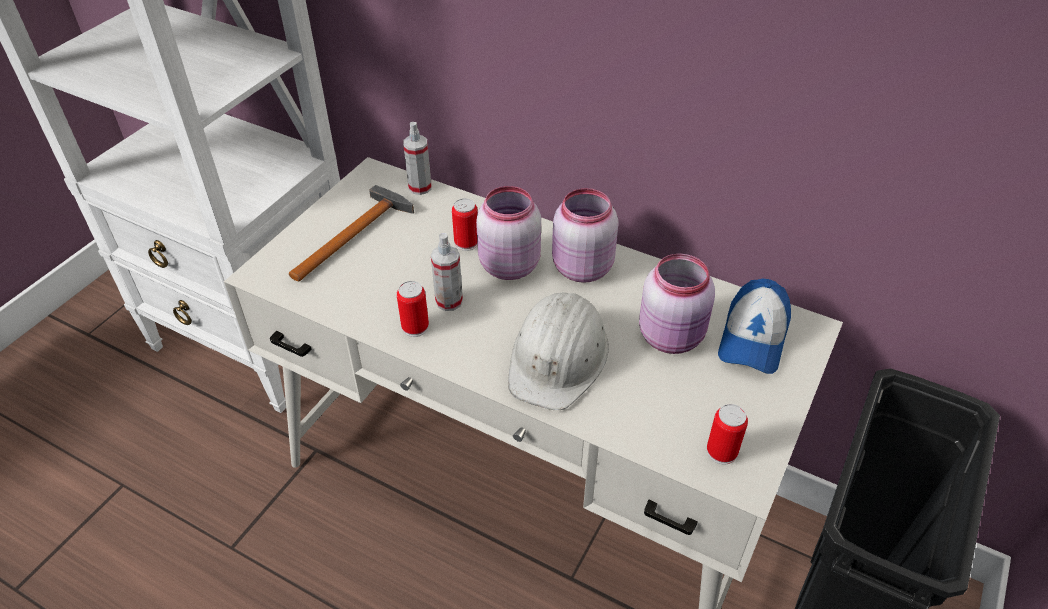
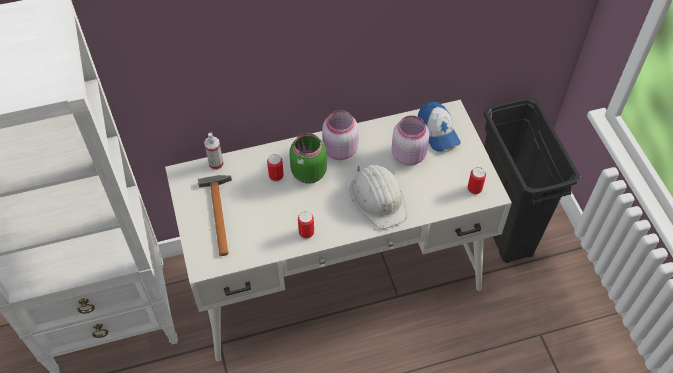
camera: 45 degrees left, 10 degrees up
(449, 301) = (305, 210): spray bottle -> none
(508, 265) = (307, 173): pink jar -> green jar

